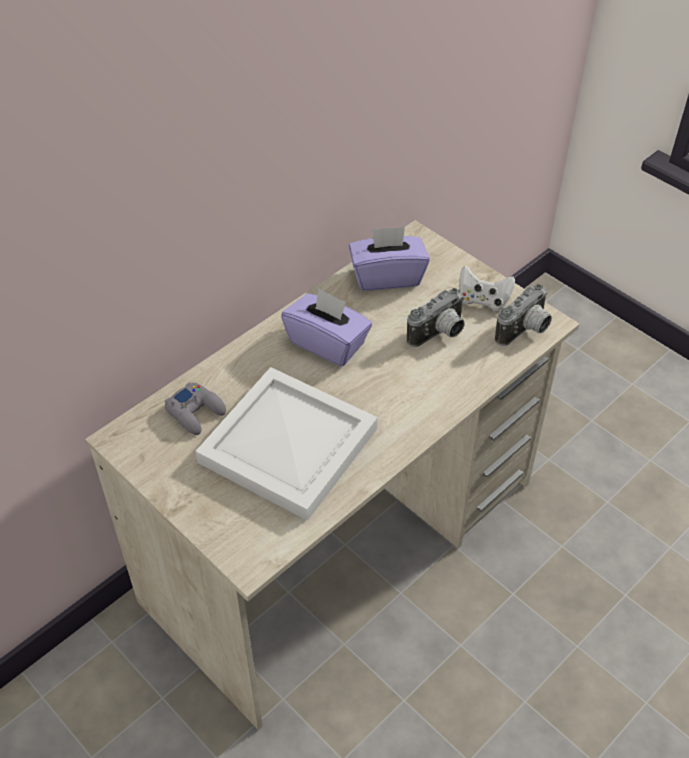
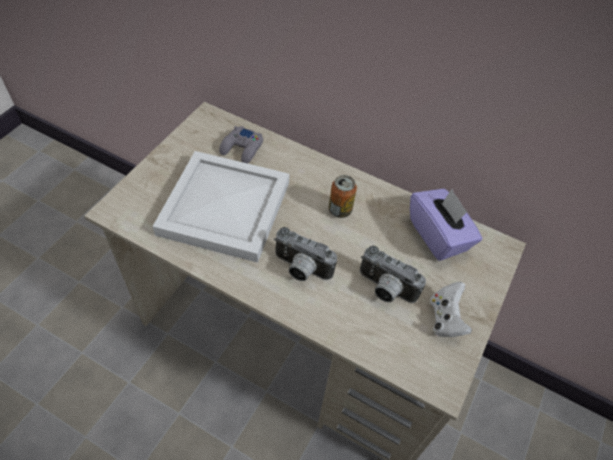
camera: 70 degrees right, 5 degrees up
(327, 343) = (340, 210): purple tissue box -> can
(525, 331) = (421, 364): camera -> camera (300, 269)

